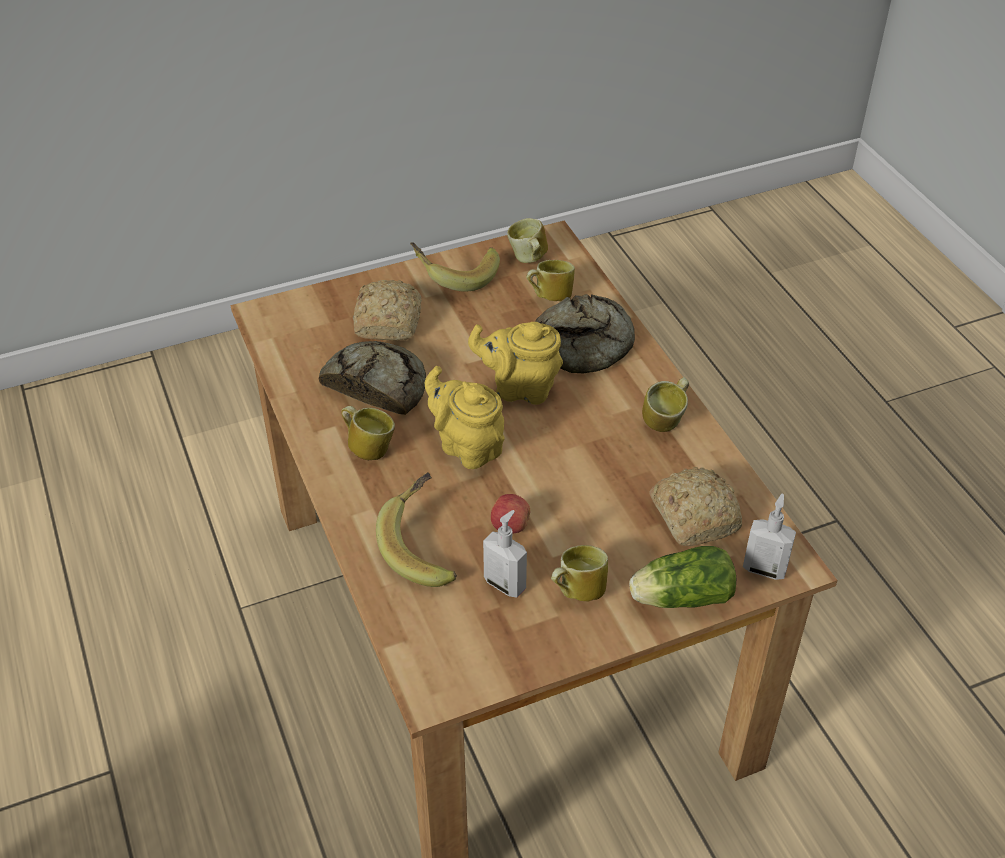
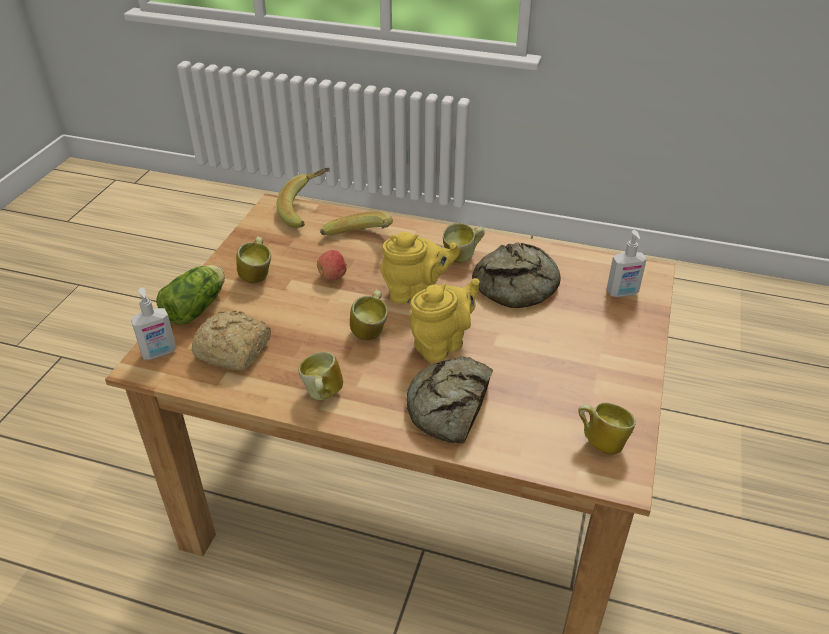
camera: 130 degrees right, 5 degrees down
(389, 321) = (586, 321): bread -> none
(455, 276) = (615, 383): banana -> banana (308, 211)
(505, 583) = (299, 255): soap dispenser -> soap dispenser (622, 293)
(549, 297) = (532, 422): mug -> mug (371, 330)

